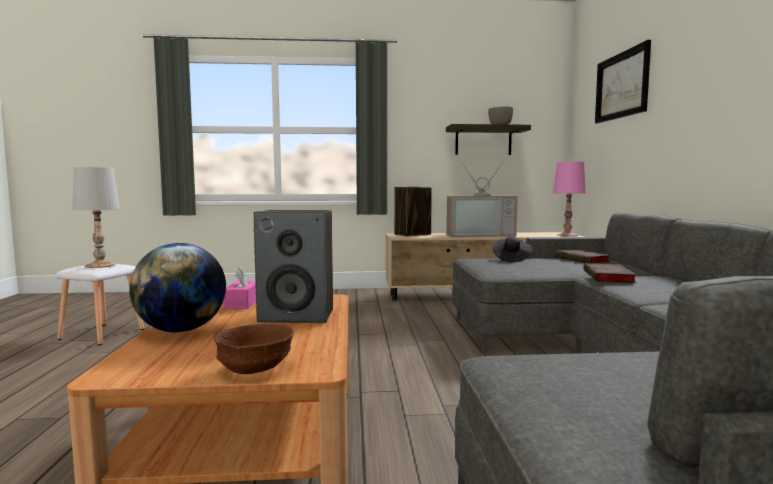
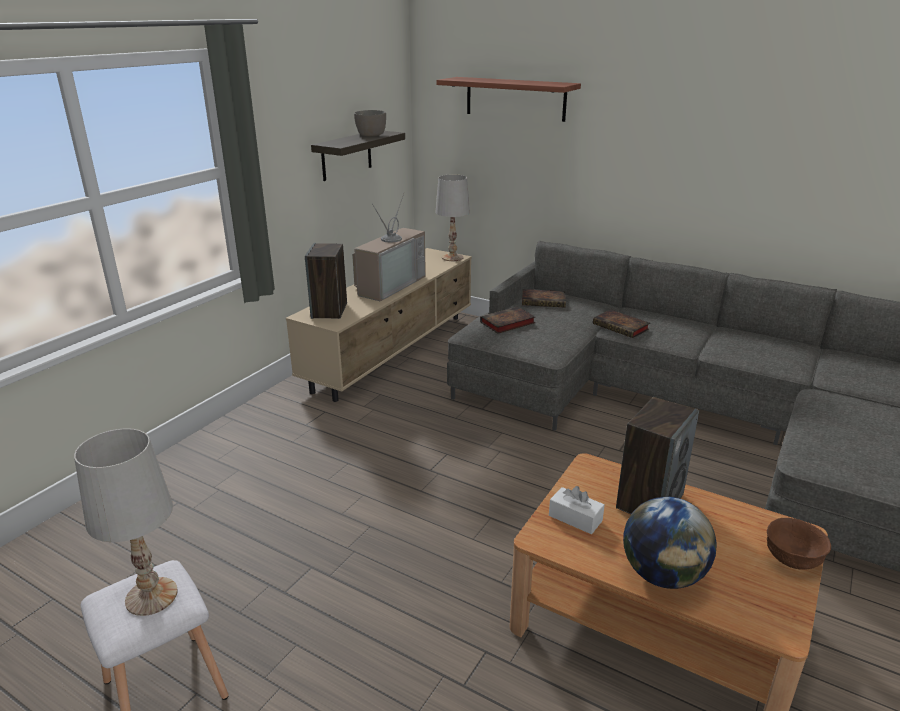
camera: 55 degrees left, 20 degrees up
(243, 303) = (575, 518): pink tissue box -> white tissue box
(511, 259) = (506, 323): black hat -> book
(567, 235) = (452, 257): pink table lamp -> white table lamp
(622, 85) = (515, 98): picture -> shelf

